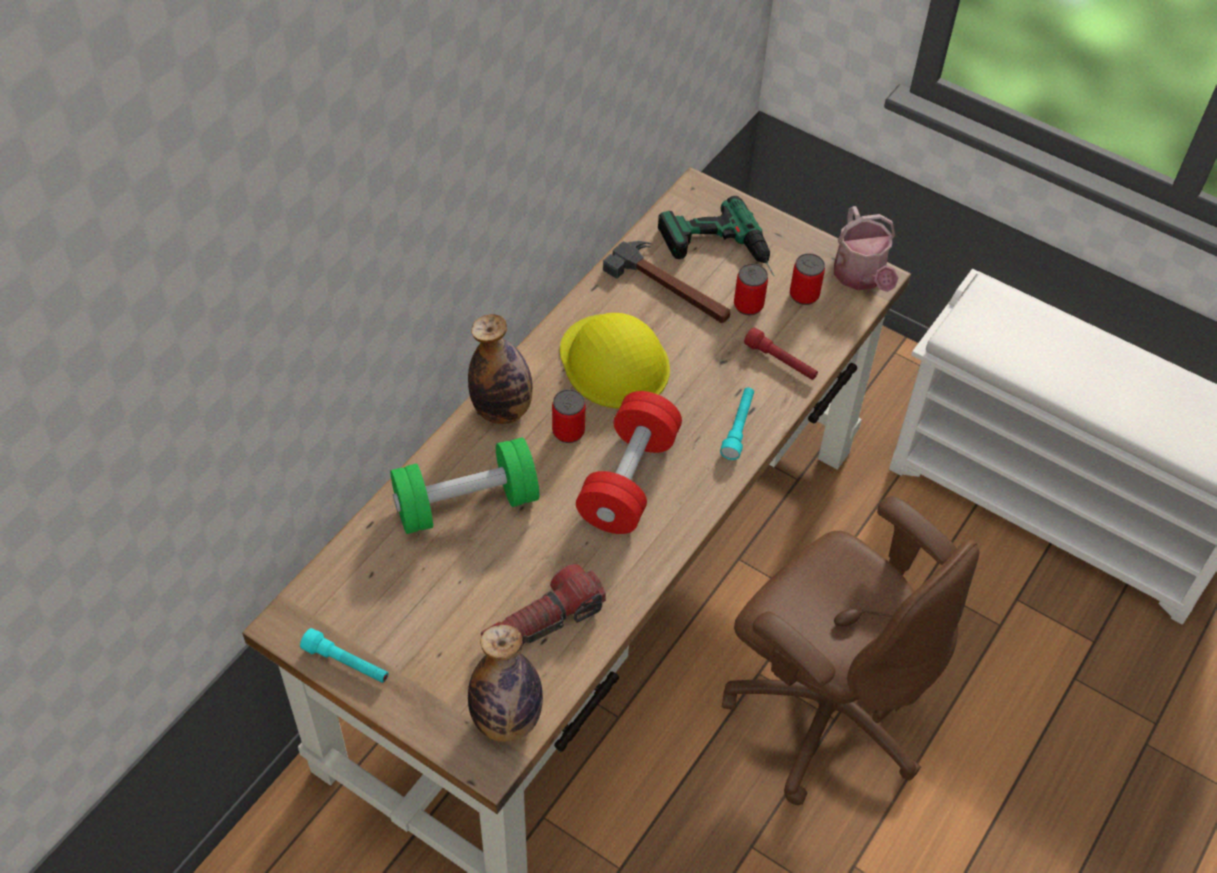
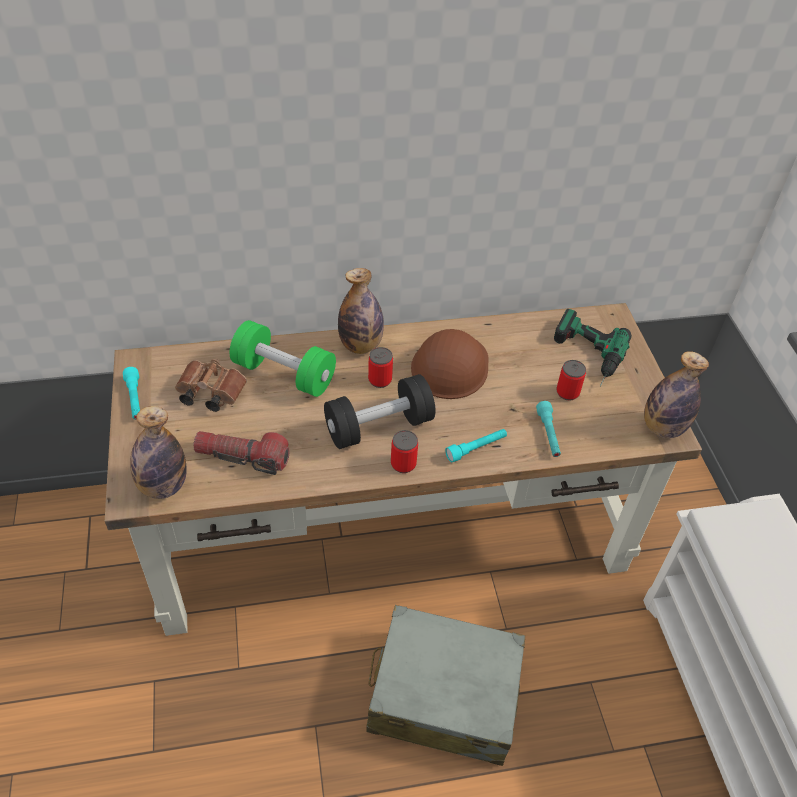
camera: 45 degrees right, 5 degrees down
(418, 589) = (209, 393): none -> brown binoculars
(614, 362) = (450, 365): yellow hard hat -> brown hard hat
(628, 480) = (379, 427): red dumbbell -> black dumbbell
(671, 287) = (532, 352): hammer -> none
(780, 362) = (548, 434): red flashlight -> turquoise flashlight
(804, 295) = (611, 411): can -> can (403, 464)
(825, 710) = (443, 695): brown office chair -> grey suitcase
(861, 277) = (662, 428): watering can -> bottle

